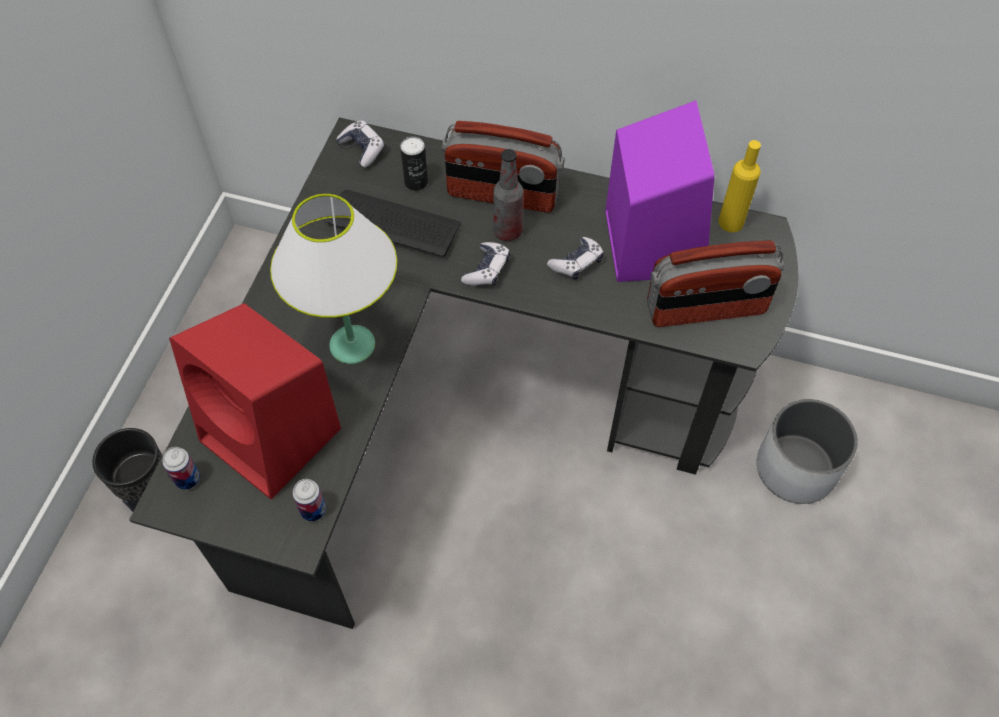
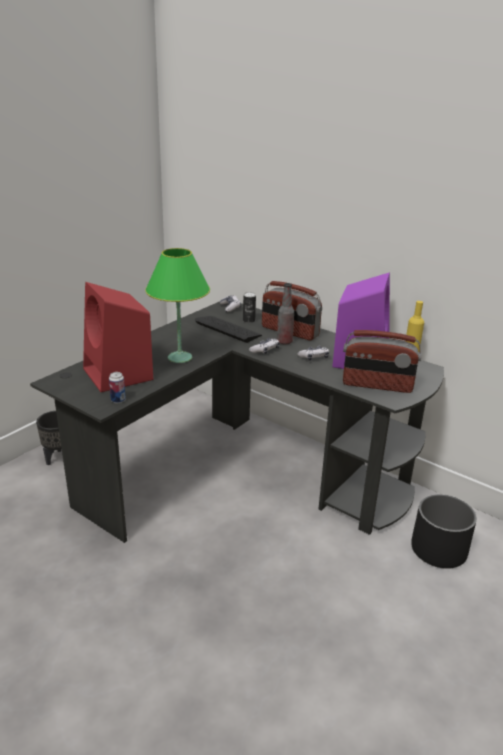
camera: 20 degrees right, 30 degrees down
(188, 479) = (67, 377): can -> none
(352, 344) = (180, 357): white table lamp -> green table lamp
(796, 469) = (438, 550): white planter -> black planter

